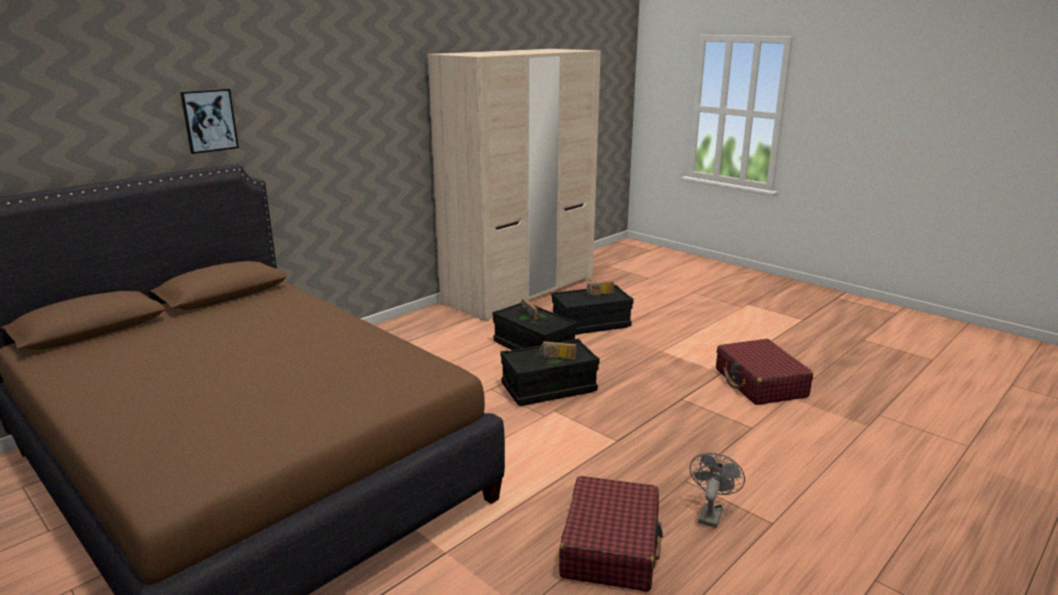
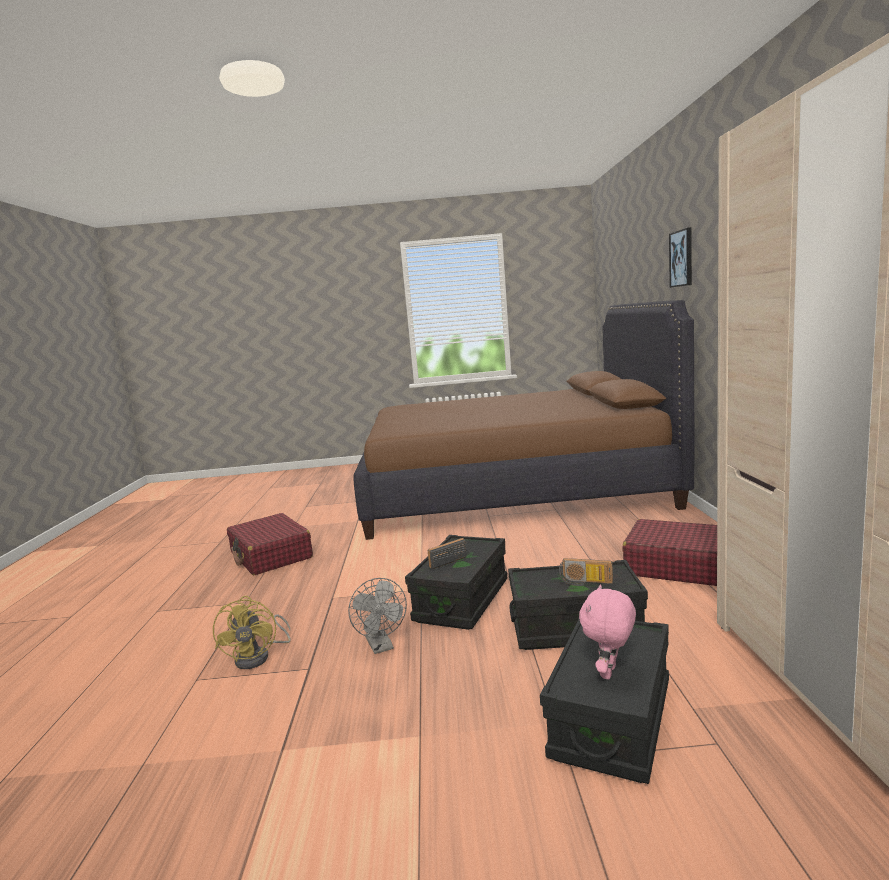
camera: 135 degrees right, 10 degrees down
(600, 294) = (610, 673): radio -> pink plush toy
(705, 421) = (259, 657): none -> yellow fan
(710, 513) = (211, 595): grey fan -> grey fan (381, 646)
(760, 383) = (203, 766): red suitcase -> red suitcase (678, 566)

